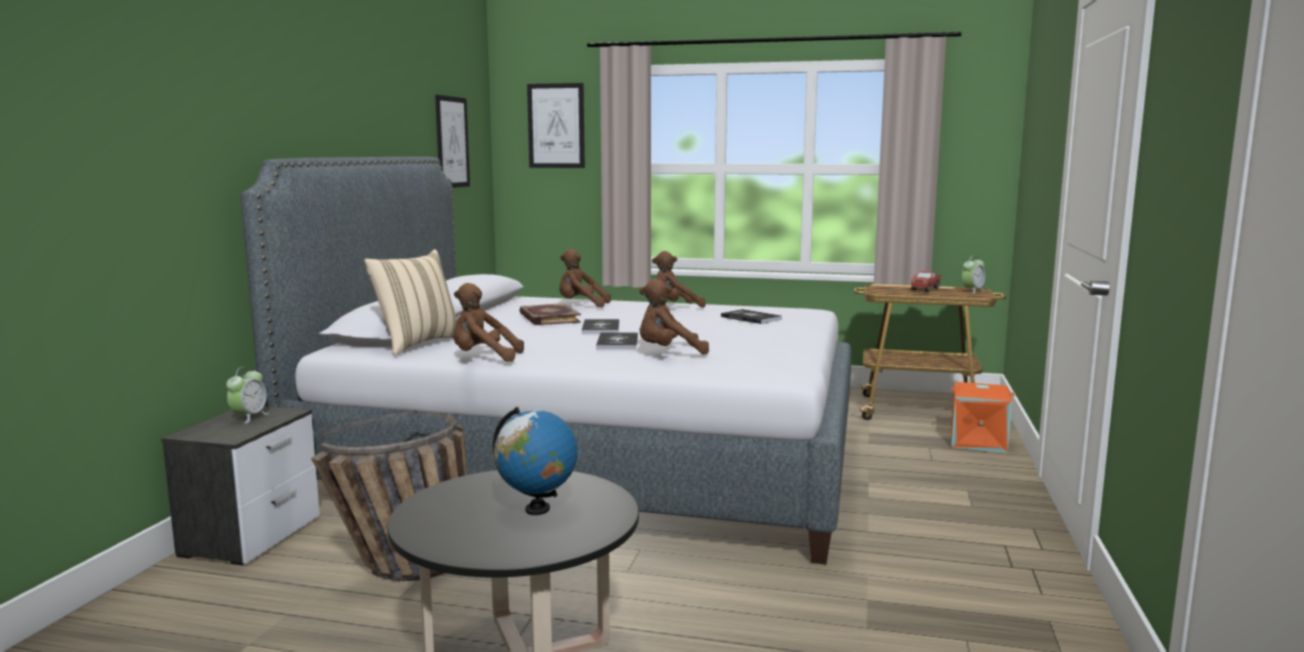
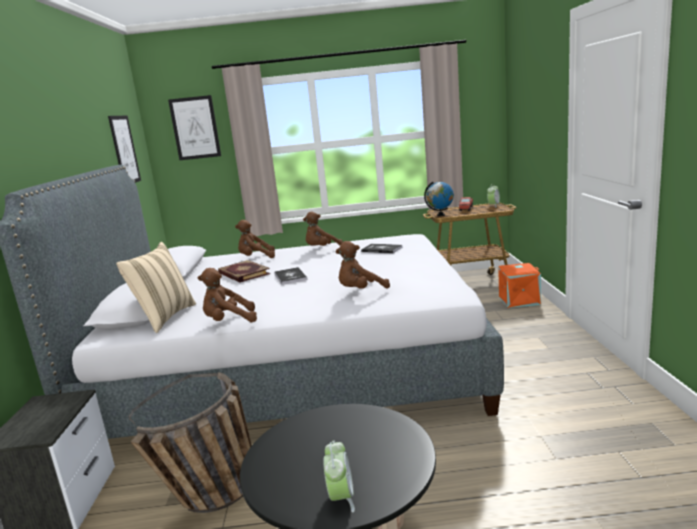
camera: 15 degrees left, 5 degrees up
(249, 417) = (45, 410): alarm clock -> alarm clock (341, 498)
(537, 510) = (352, 450): globe -> globe (440, 215)
(617, 342) = (315, 288): book -> none

